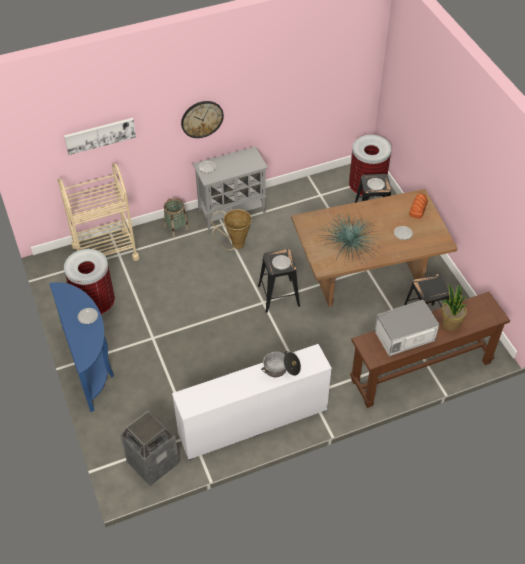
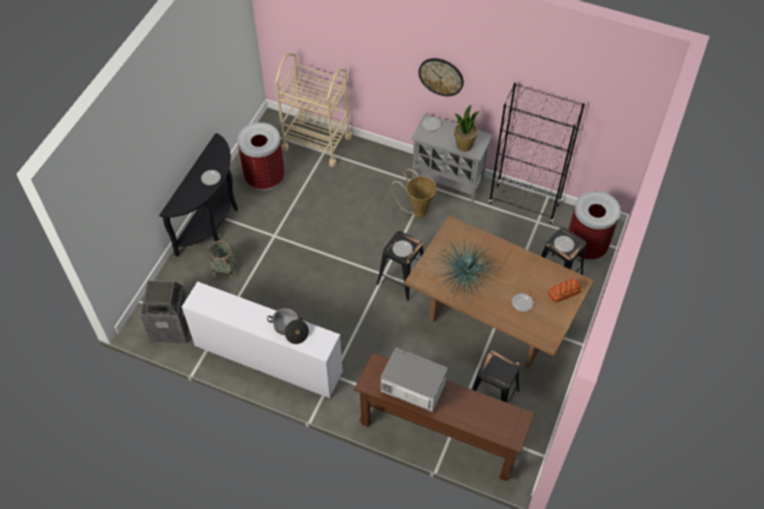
camera: 45 degrees right, 5 degrees up
(90, 364) = (212, 221): blue console table -> black console table
(100, 135) = (339, 36): picture -> none
(176, 228) = (389, 162): basket -> basket (225, 269)
(298, 190) = (524, 204): none -> black bookcase
(450, 324) = (464, 410): potted plant -> potted plant (464, 145)

